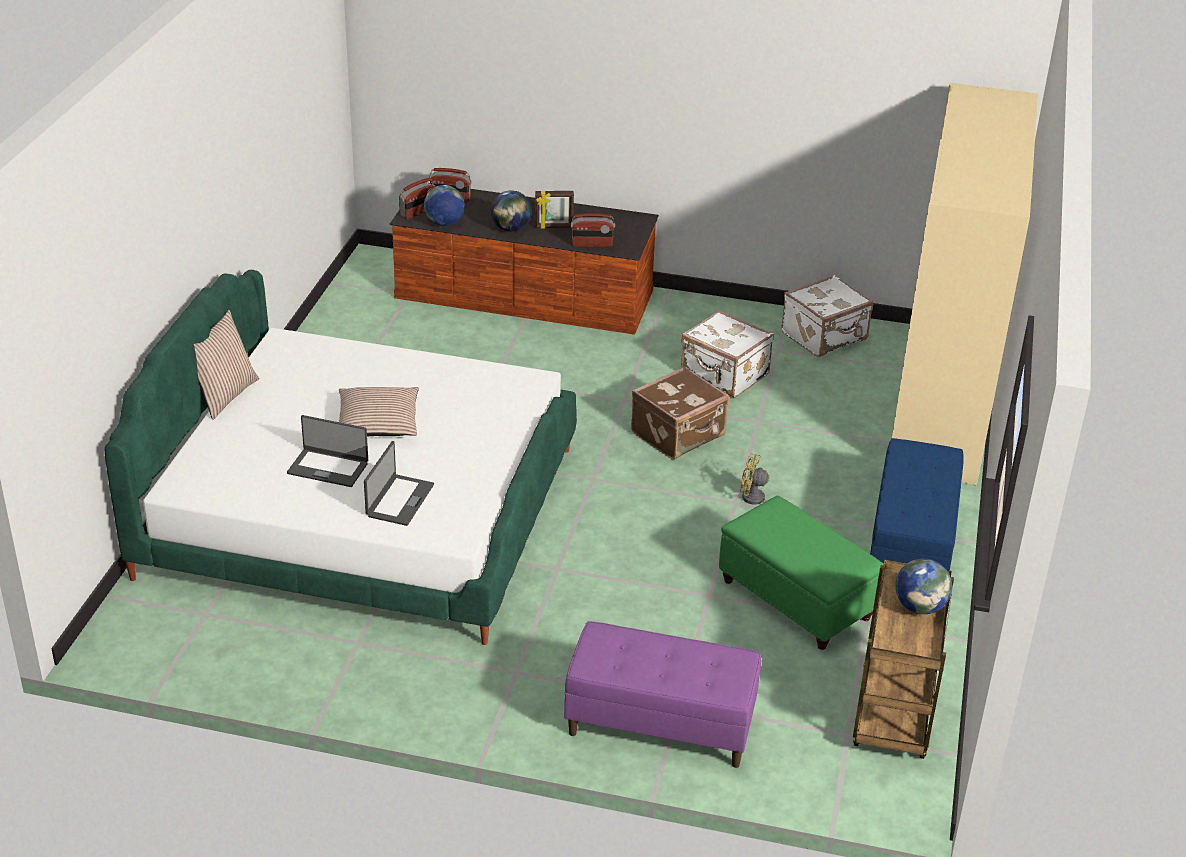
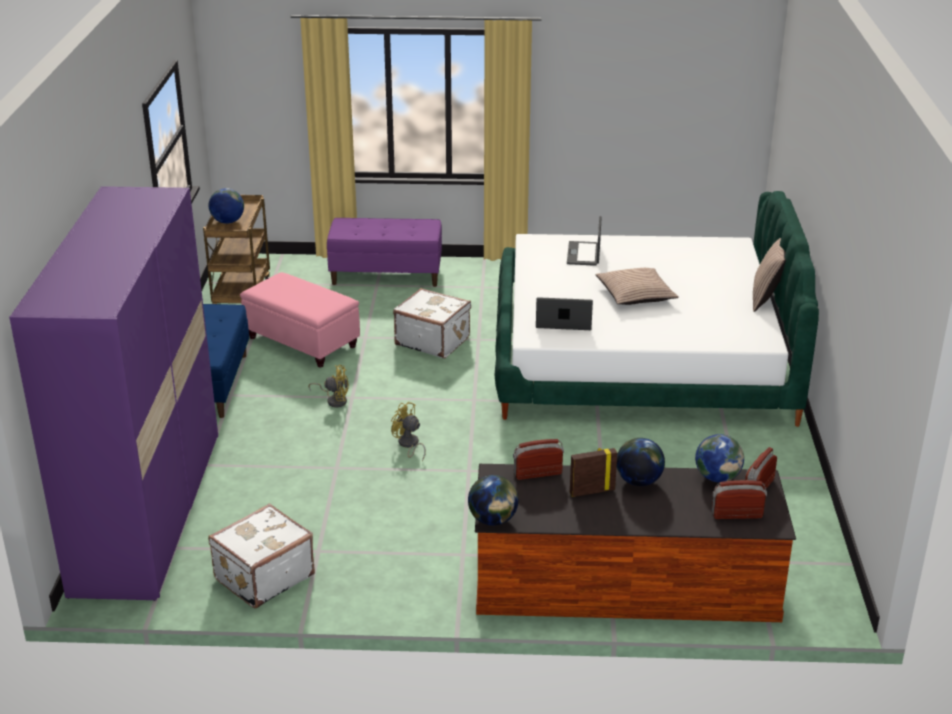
camera: 170 degrees right, 5 degrees down
(328, 467) = (647, 265): laptop -> laptop (563, 322)
(642, 218) = (493, 520): none -> globe
(679, 435) = (408, 445): brown suitcase -> yellow fan
(724, 375) = (374, 511): white suitcase -> white suitcase (433, 340)
(795, 599) = (303, 342): green ottoman -> pink ottoman
(941, 404) = (148, 511): beige wardrobe -> purple wardrobe

